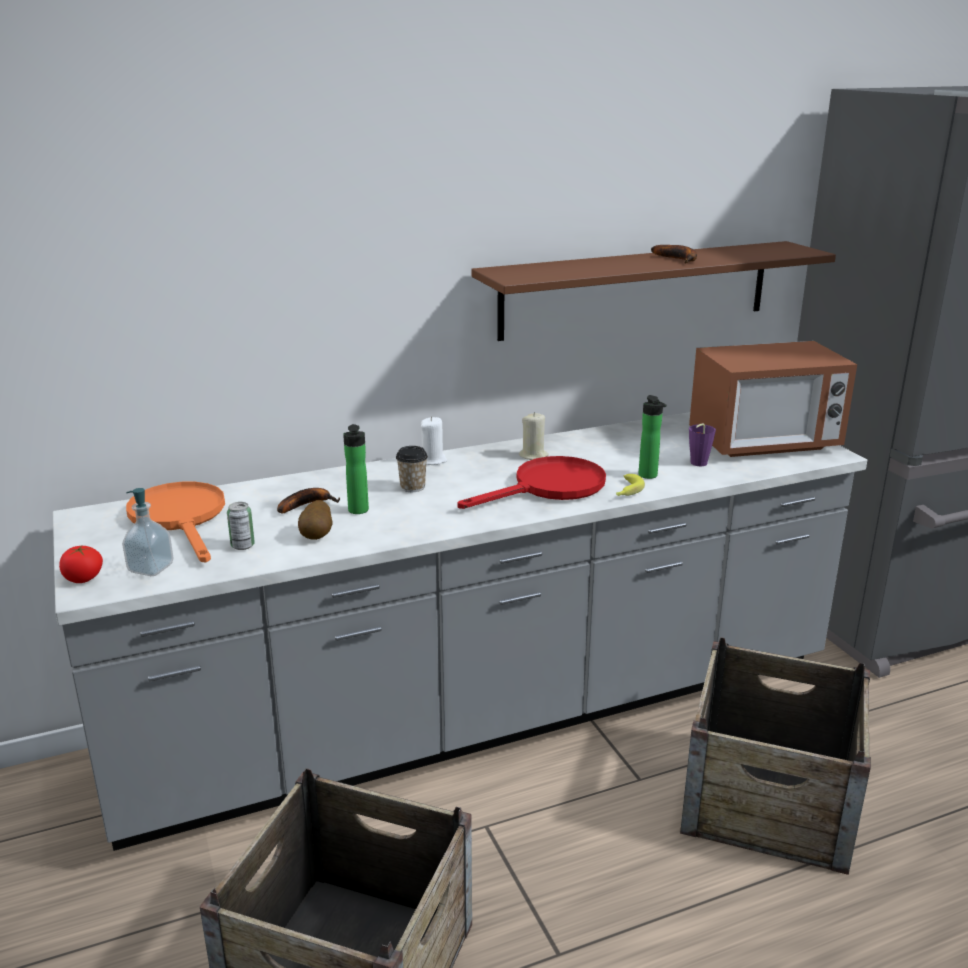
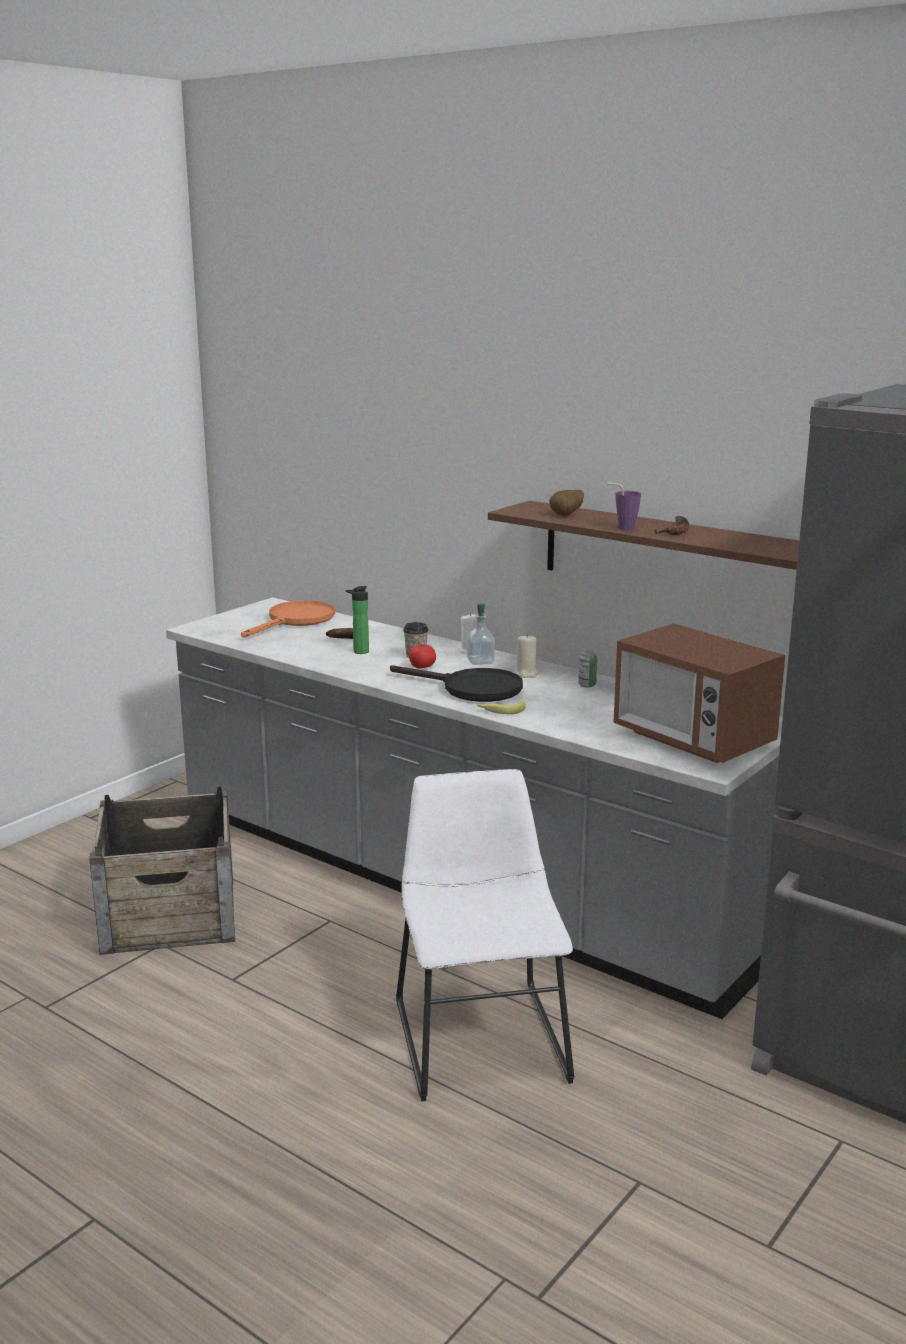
camera: 60 degrees right, 5 degrees down
(83, 578) = (203, 623): tomato -> tomato (422, 667)
(151, 568) = (229, 631): soap dispenser -> soap dispenser (480, 661)
(242, 546) = (278, 640): can -> can (587, 685)
(317, 536) = (311, 652): potato -> potato (567, 515)
(549, 488) = (471, 689): red frying pan -> black frying pan
(649, 476) = (542, 713): bottle -> none
(696, 464) = (596, 723): purple cup -> purple cup (622, 528)
(768, 798) = (479, 1034): crate -> white chair

